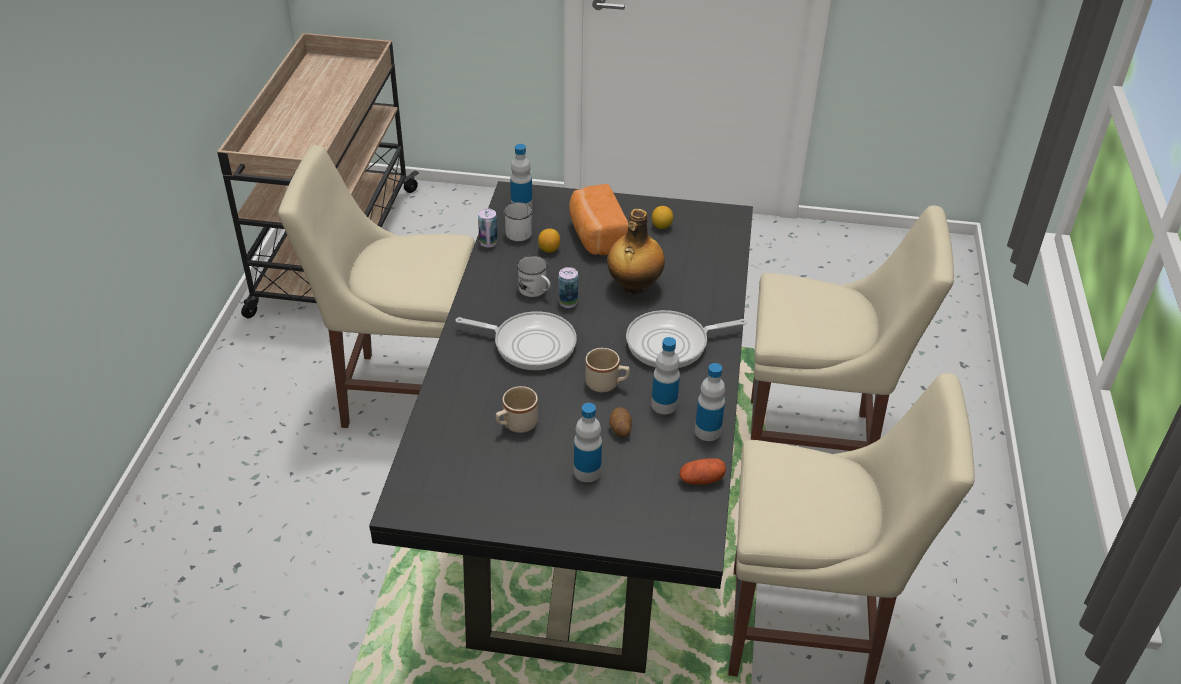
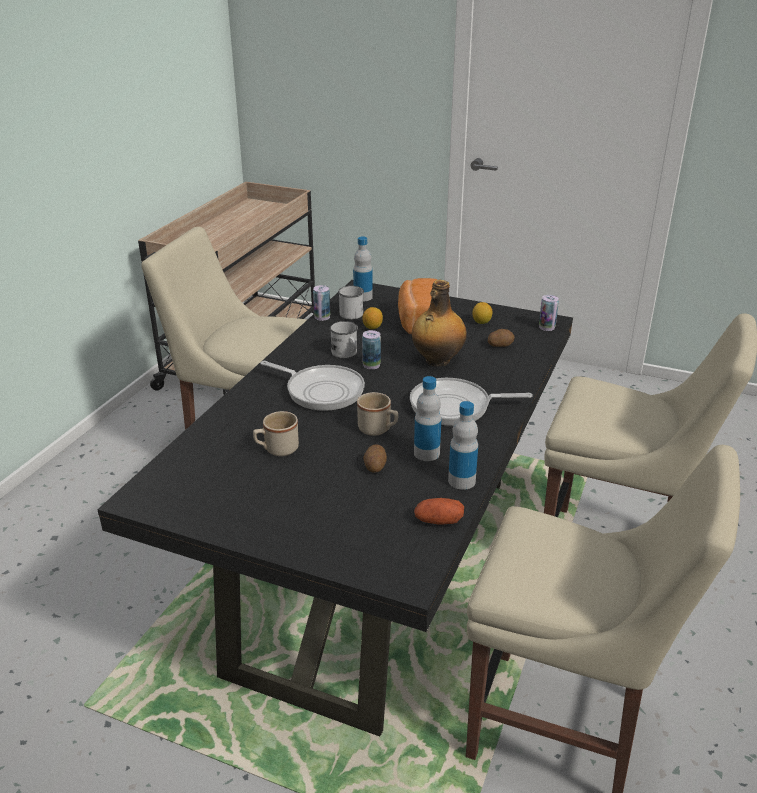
camera: 15 degrees right, 10 degrees down
(587, 472) = (325, 497): bottle -> none
(690, 255) = (500, 345): none -> potato
(730, 224) = (547, 327): none -> can

